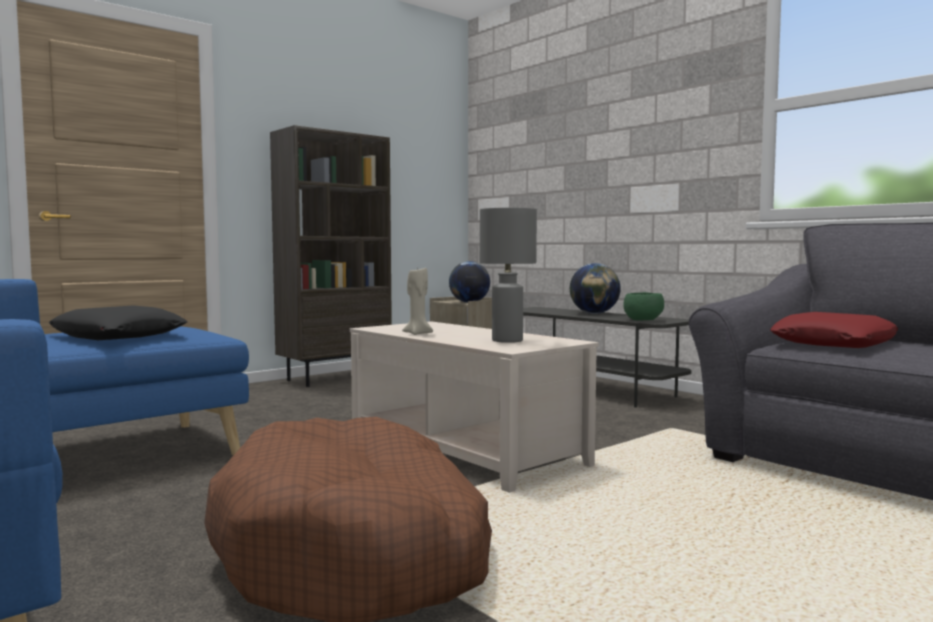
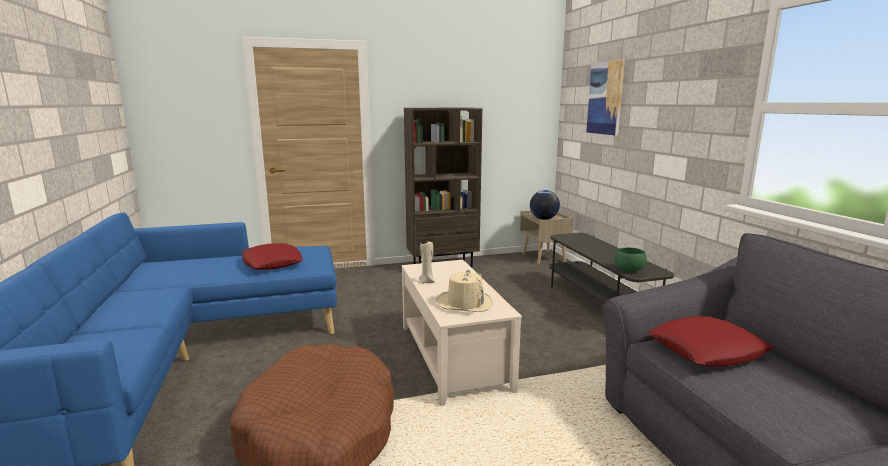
camera: 25 degrees right, 10 degrees up
(119, 336) = (272, 263): black pillow -> red pillow
(506, 340) = (464, 303): grey table lamp -> beige hat
(546, 132) = (605, 98): none -> picture
(594, 313) = (608, 251): globe -> none

